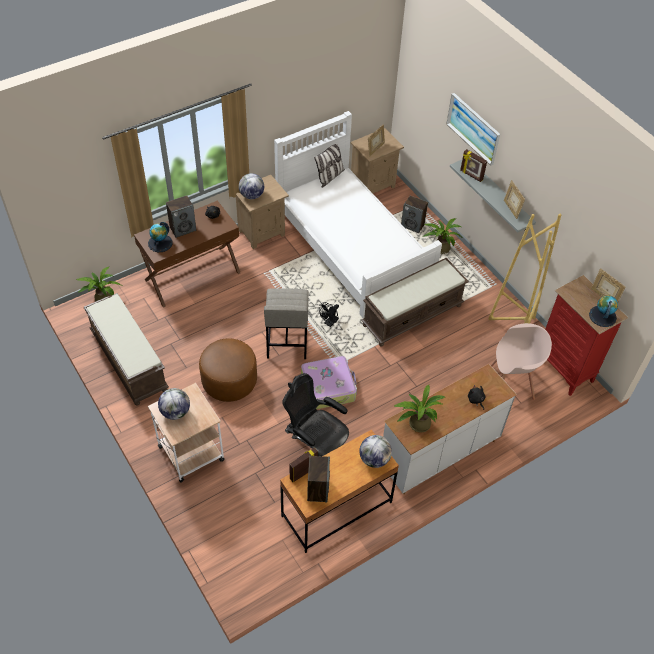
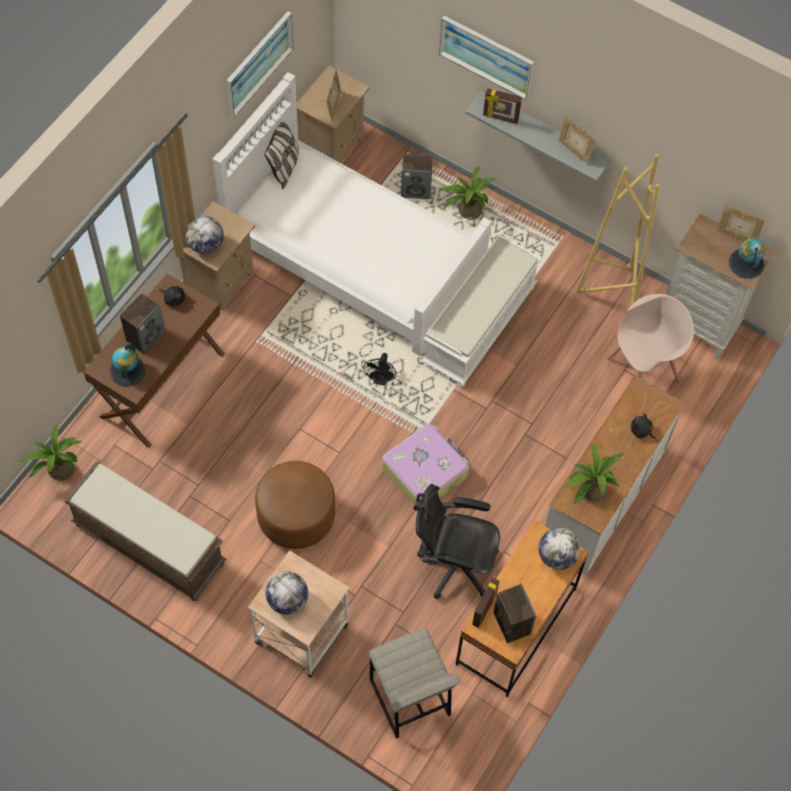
camera: 25 degrees left, 10 degrees up
(287, 342) = (340, 430): grey chair -> grey chair (410, 699)
(325, 88) = (258, 63): none -> picture
(412, 314) = (479, 324): brown bench -> white bench
(563, 371) = (697, 328): red dresser -> white dresser

